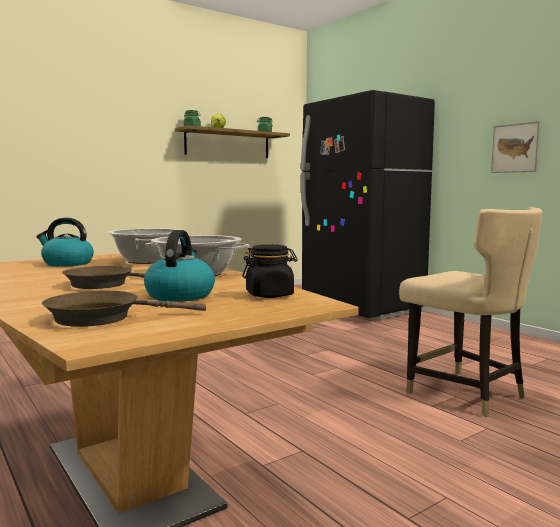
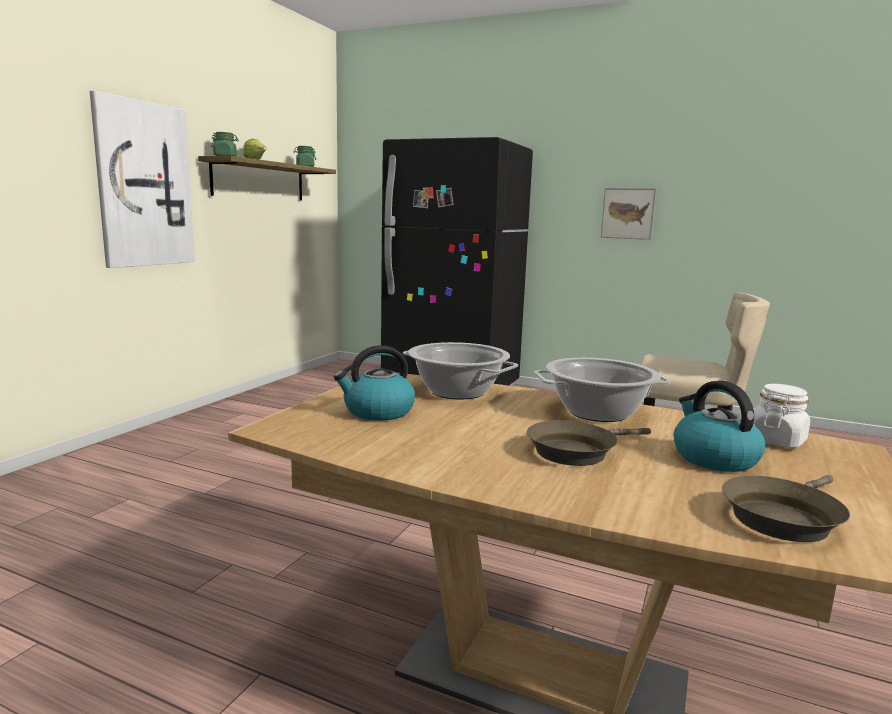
camera: 30 degrees left, 5 degrees up
(132, 147) = (144, 185): none -> picture
(270, 295) = (776, 441): black jar -> white jar

